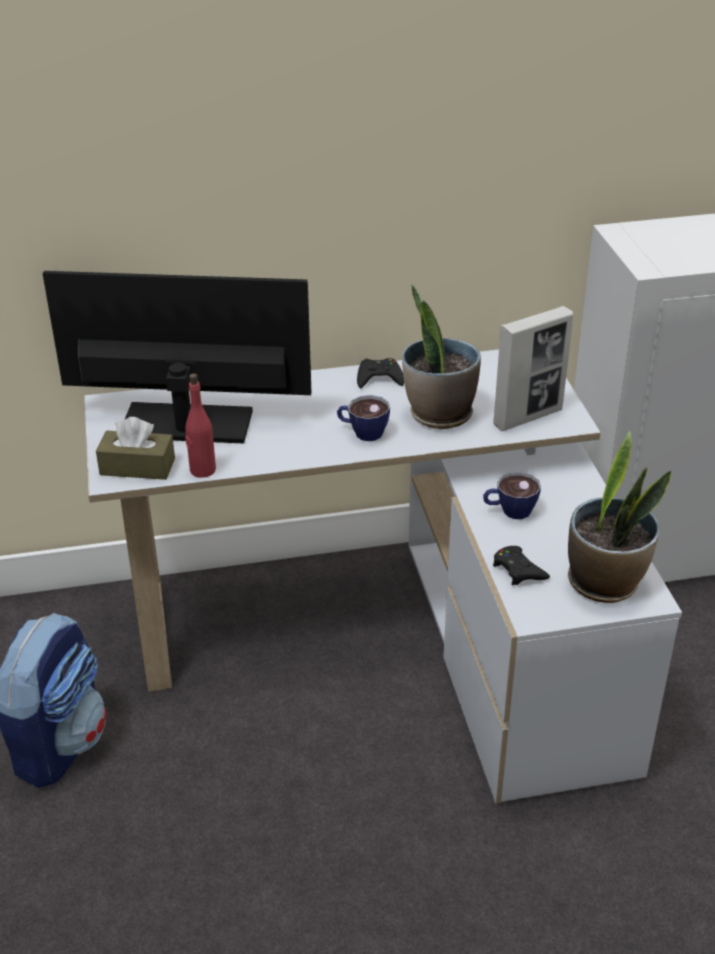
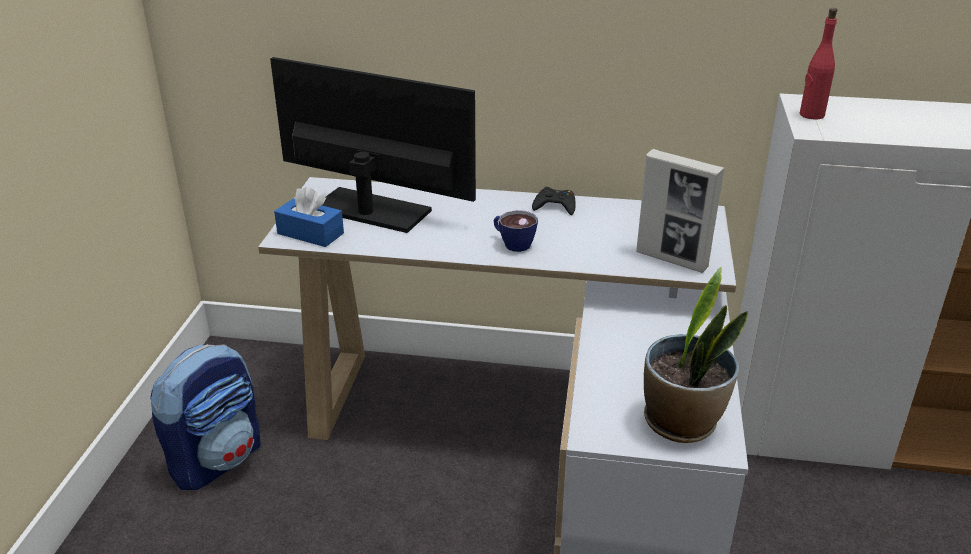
camera: 20 degrees right, 5 degrees down
(137, 467) = (310, 233): brown tissue box -> blue tissue box
(202, 470) = (359, 246): red bottle -> red bottle (811, 115)
(439, 414) = (590, 242): potted plant -> none
(509, 511) = (624, 340): cup -> none
(518, 570) = (602, 391): black game controller -> none
(528, 417) = (672, 260): picture frame -> picture frame turned 45 degrees clockwise

